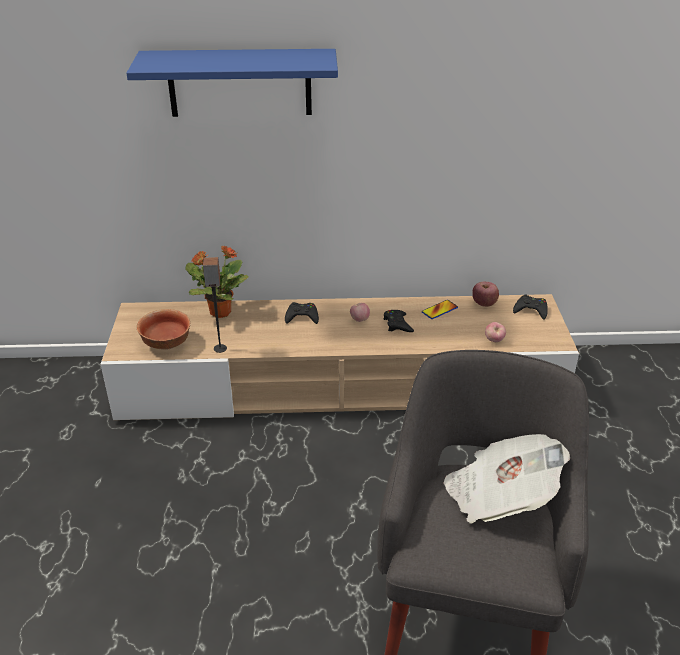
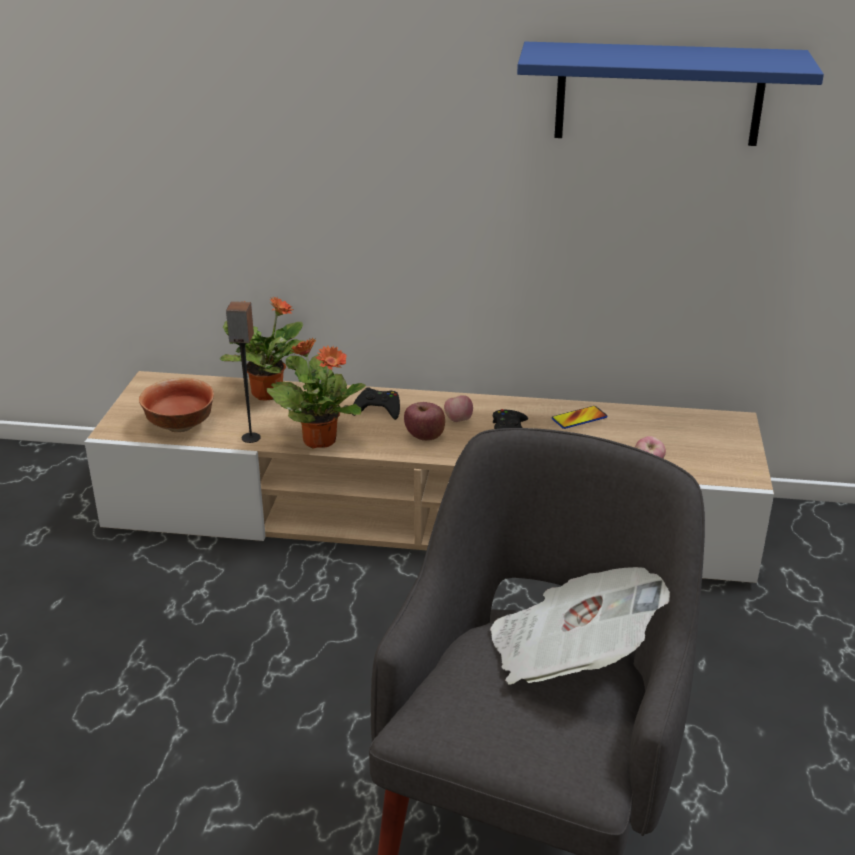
camera: 10 degrees right, 5 degrees down
(240, 83) = (306, 66): blue shelf -> blue shelf (659, 94)
(268, 345) = (319, 440): none -> potted plant
(484, 304) = (648, 416): apple -> apple (425, 436)
(531, 310) = (717, 430): black game controller -> none

